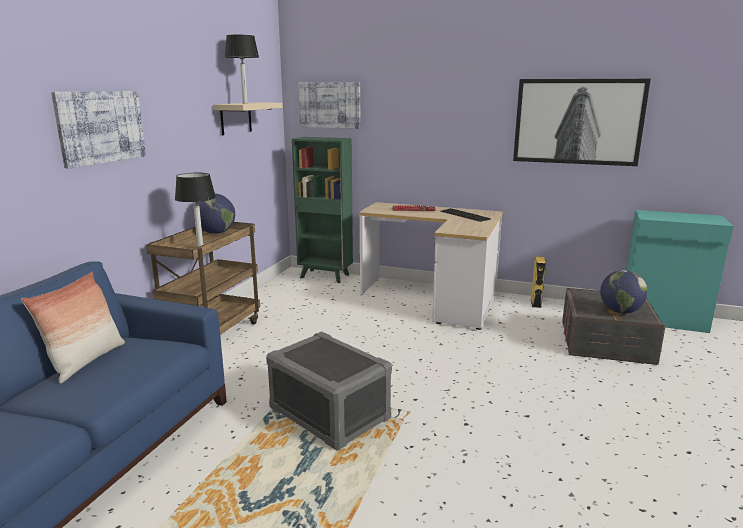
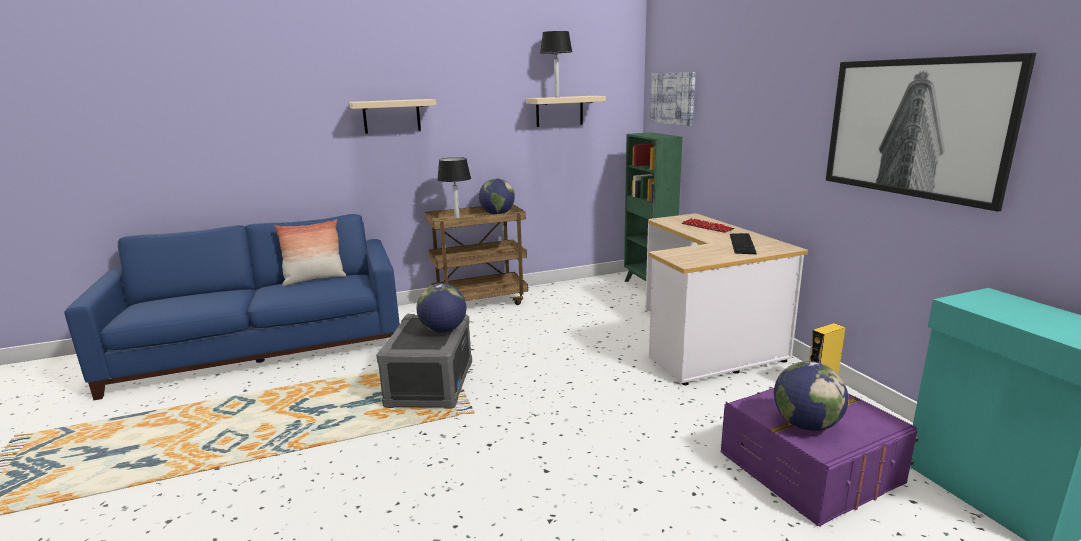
camera: 50 degrees right, 0 degrees up
(101, 127) = (391, 116): picture -> beige shelf
(339, 350) = (443, 330): none -> globe
(606, 342) = (809, 468): grey storage box -> purple storage box

